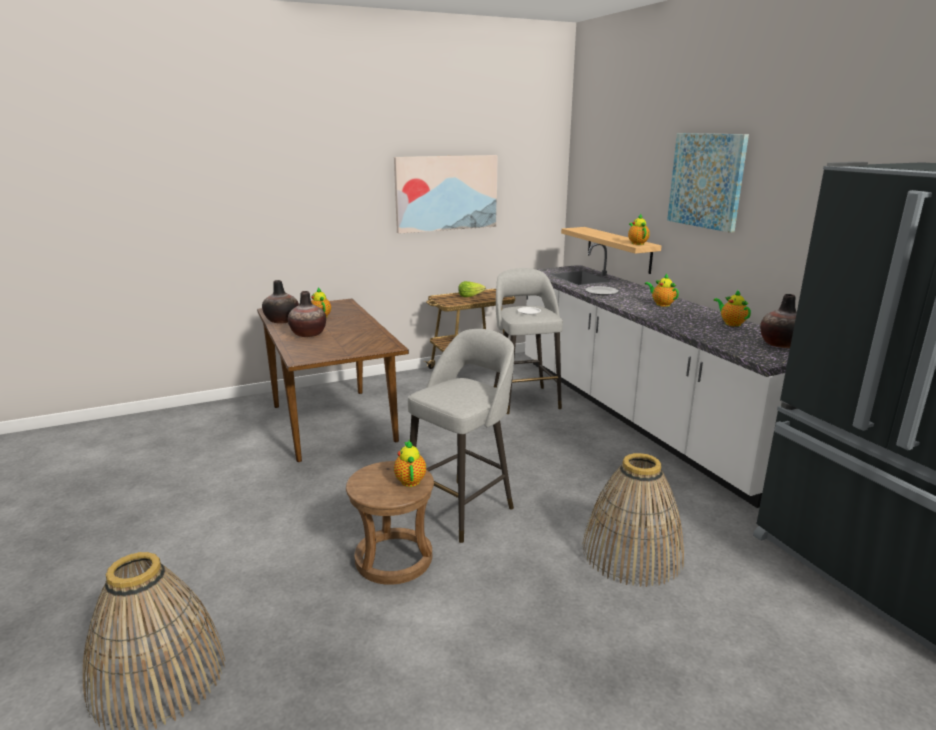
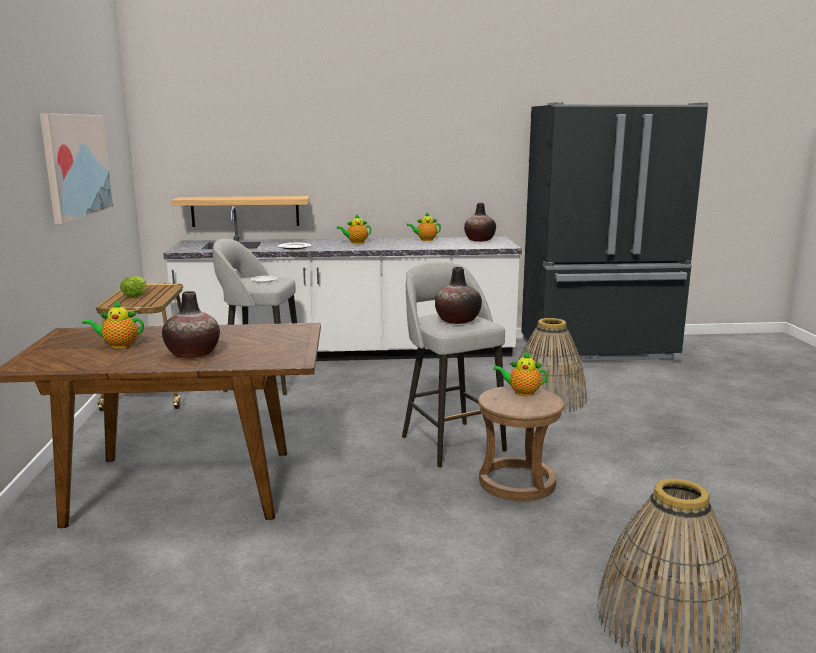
camera: 70 degrees left, 5 degrees down
(282, 321) = (98, 364): vase -> vase (457, 321)
(637, 243) = (291, 197): teapot -> none
(706, 180) = (354, 131): picture -> none

